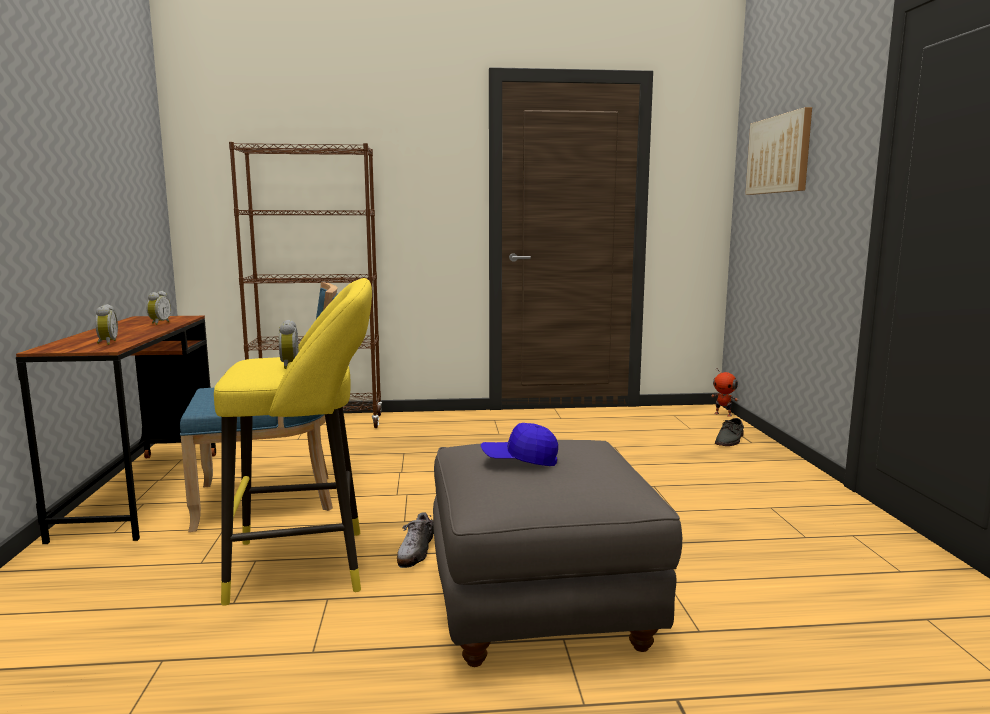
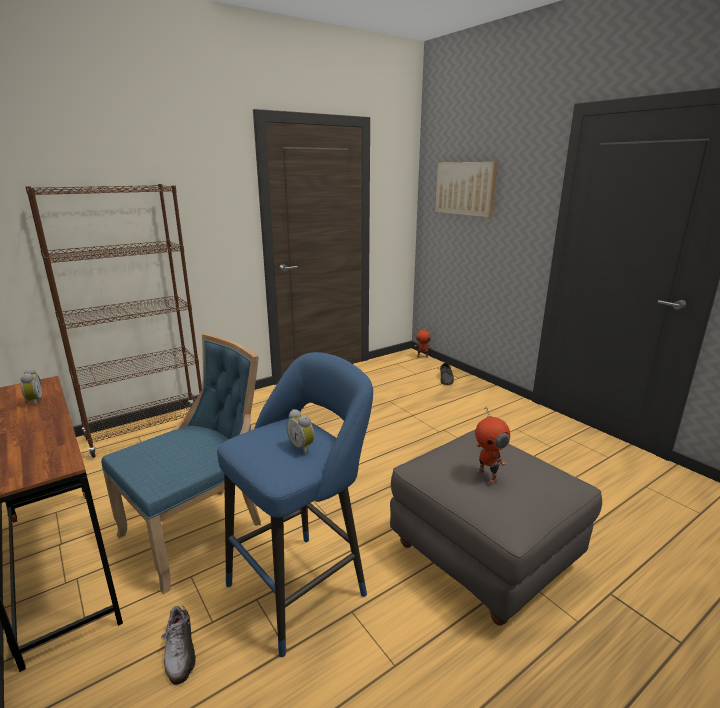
camera: 30 degrees left, 10 degrees up
(106, 343) = (41, 455): alarm clock -> none
(308, 564) = (303, 585): yellow stool -> blue stool
(416, 552) = (364, 541): shoe -> shoe (180, 651)
(520, 461) = (488, 475): blue cap -> toy robot

